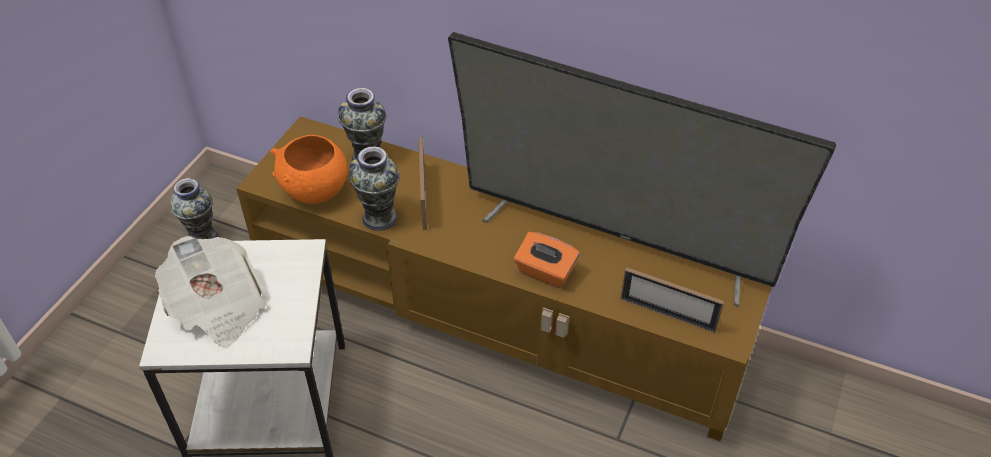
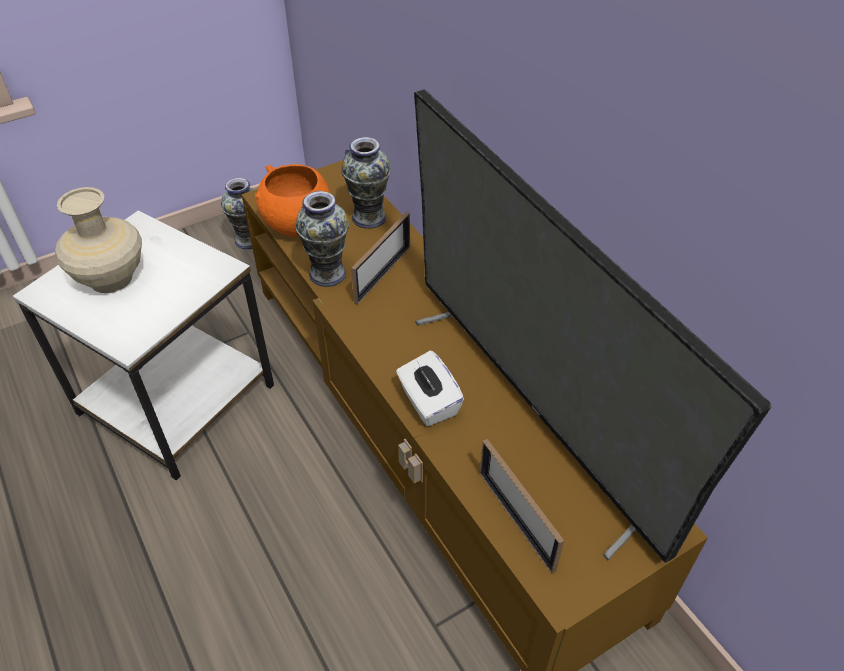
camera: 35 degrees right, 0 degrees up
(217, 307) = (111, 279): newspaper -> beige vase
(545, 272) = (428, 403): orange tissue box -> white tissue box

